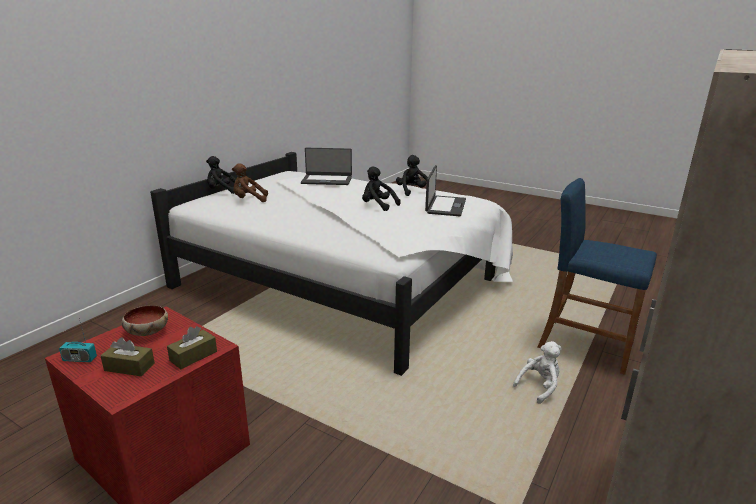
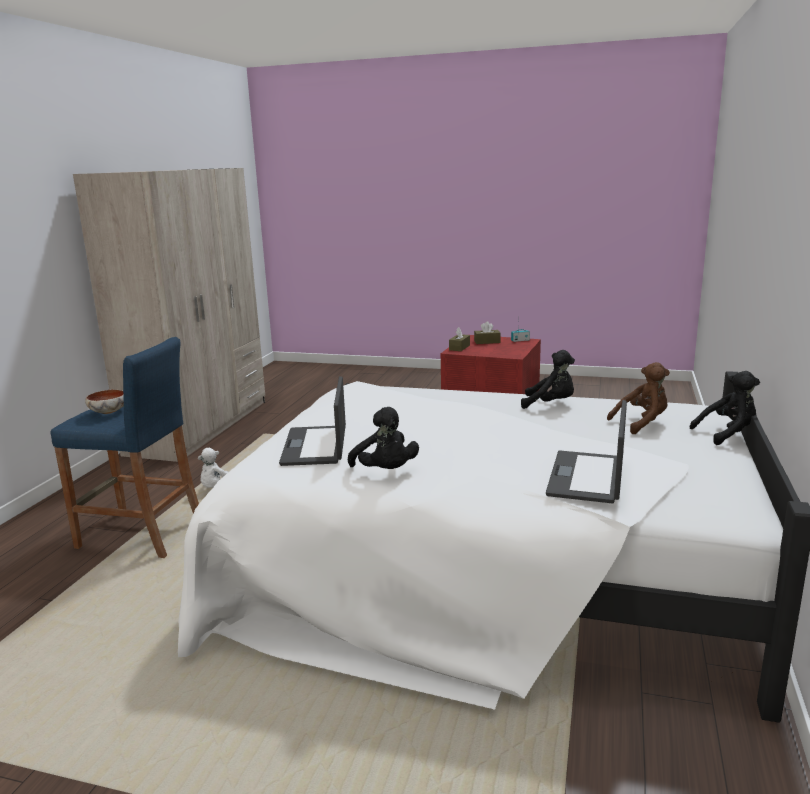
camera: 165 degrees right, 5 degrees down
(146, 332) = (507, 350): bowl -> bowl (109, 412)
(327, 180) = (587, 477): laptop -> laptop turned 60 degrees counterclockwise
(377, 206) = (425, 432): black plush toy -> black plush toy (550, 404)

